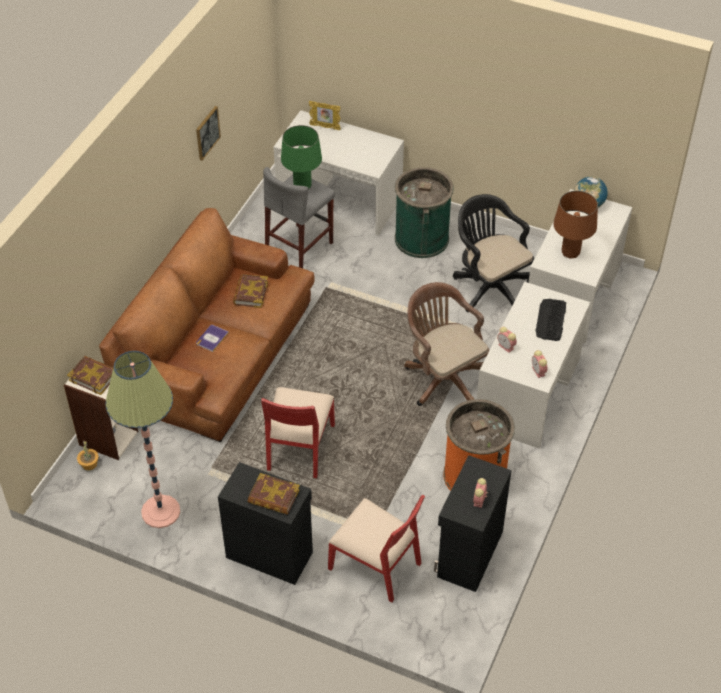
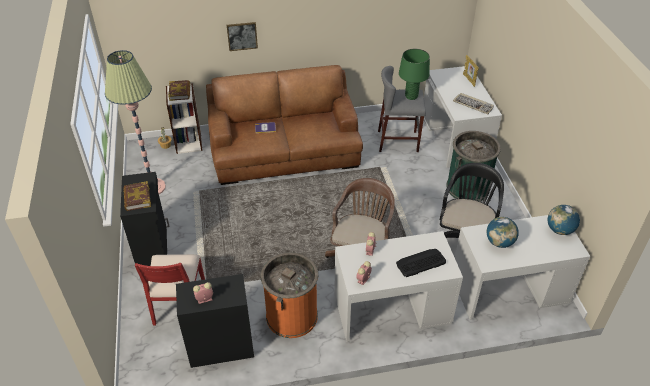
camera: 55 degrees right, 5 degrees down
(207, 133) = (367, 20): picture -> picture (242, 36)
(250, 293) = (314, 125): book -> none
(299, 447) = (244, 219): red chair -> none
(368, 149) = (473, 105): none -> keyboard
(570, 252) = (499, 242): brown table lamp -> globe

